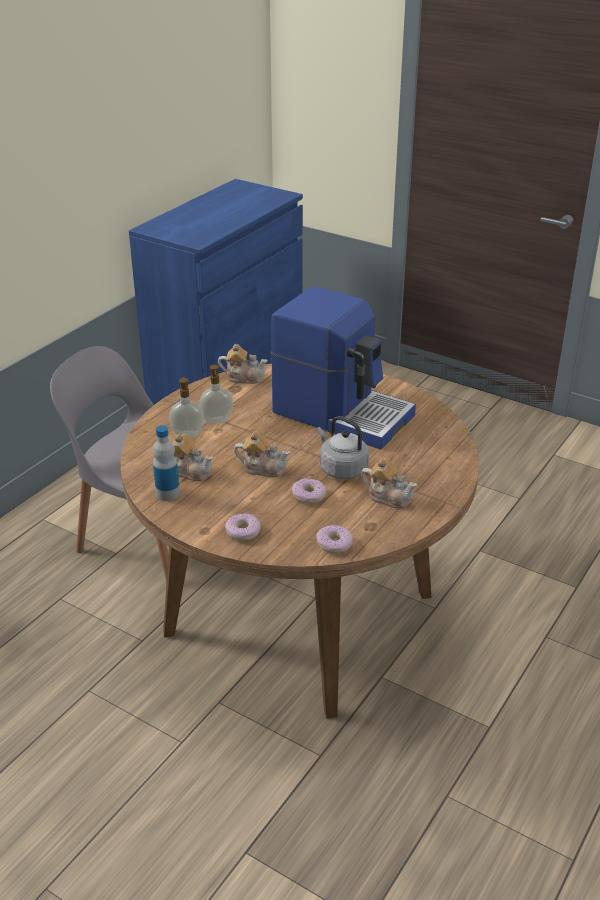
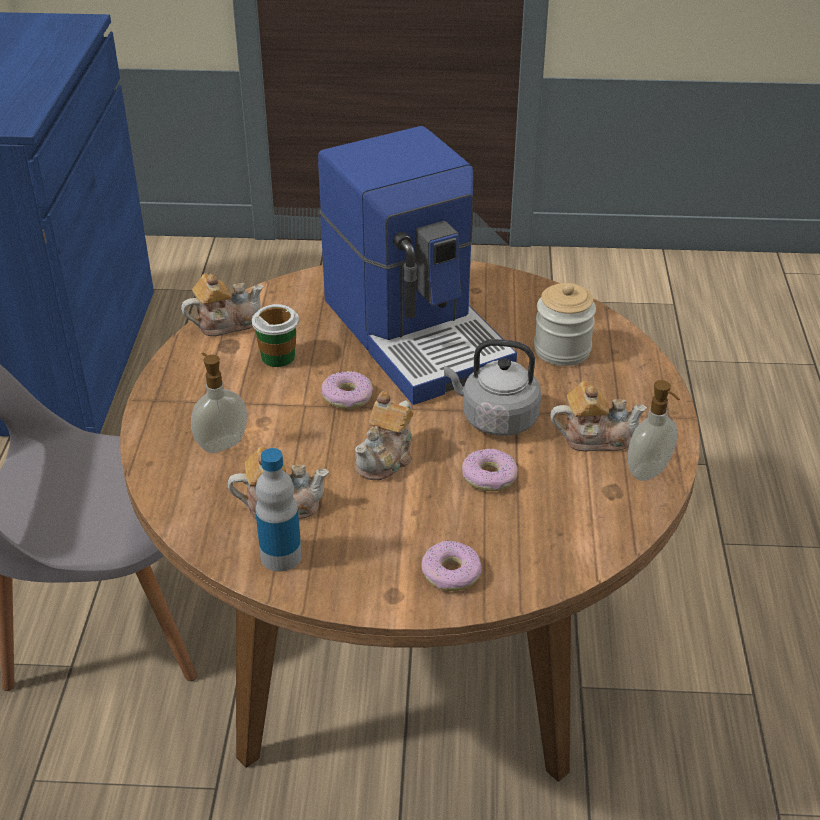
camera: 30 degrees left, 5 degrees up
(217, 421) = (248, 406): soap dispenser -> soap dispenser (649, 472)
(255, 402) = (278, 357): none -> cup
(263, 468) = (386, 458): teapot -> teapot turned 135 degrees clockwise
(334, 544) = (592, 538): donut -> donut (347, 396)
(342, 413) = (417, 332): coffee machine -> coffee machine turned 60 degrees clockwise
(417, 447) = (562, 350): none -> jar

